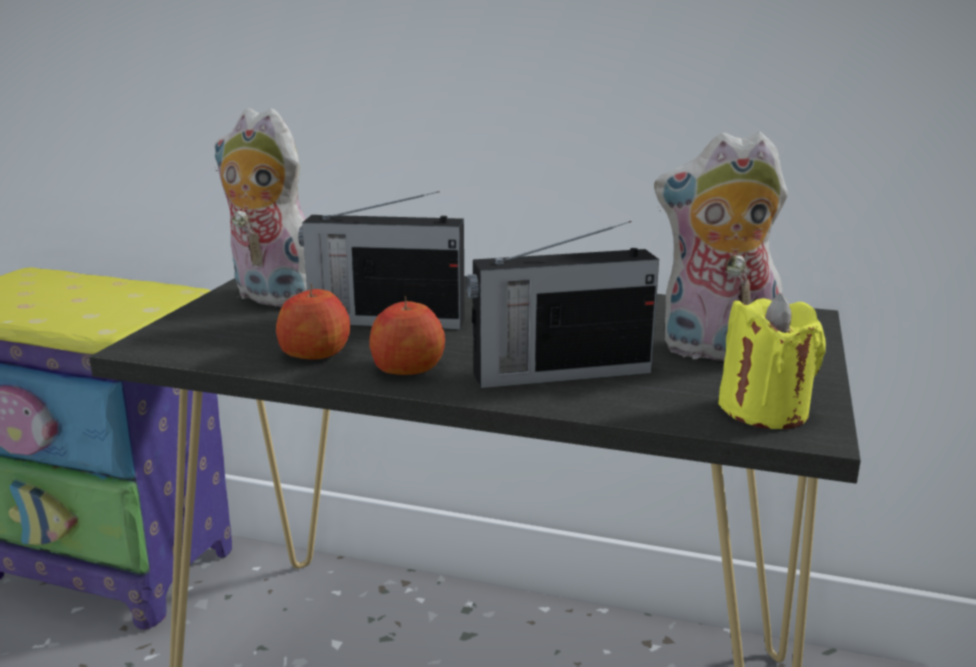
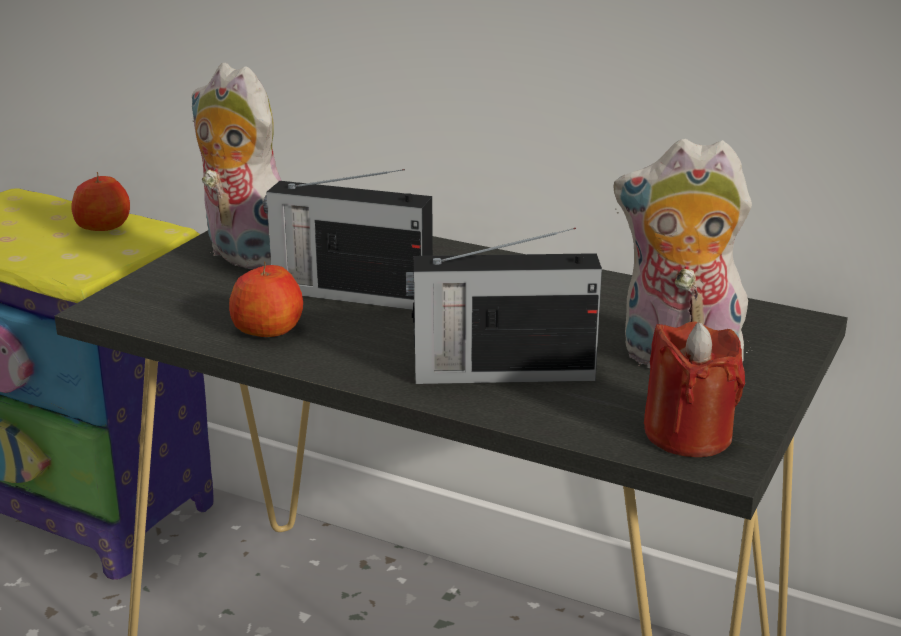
camera: 10 degrees right, 5 degrees up
(407, 368) = (352, 354): apple -> apple (103, 226)
(764, 410) = (688, 435): yellow candle -> red candle

